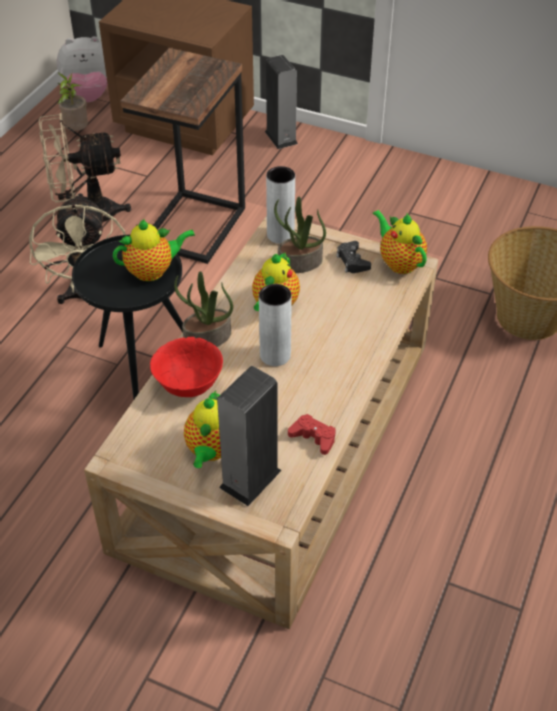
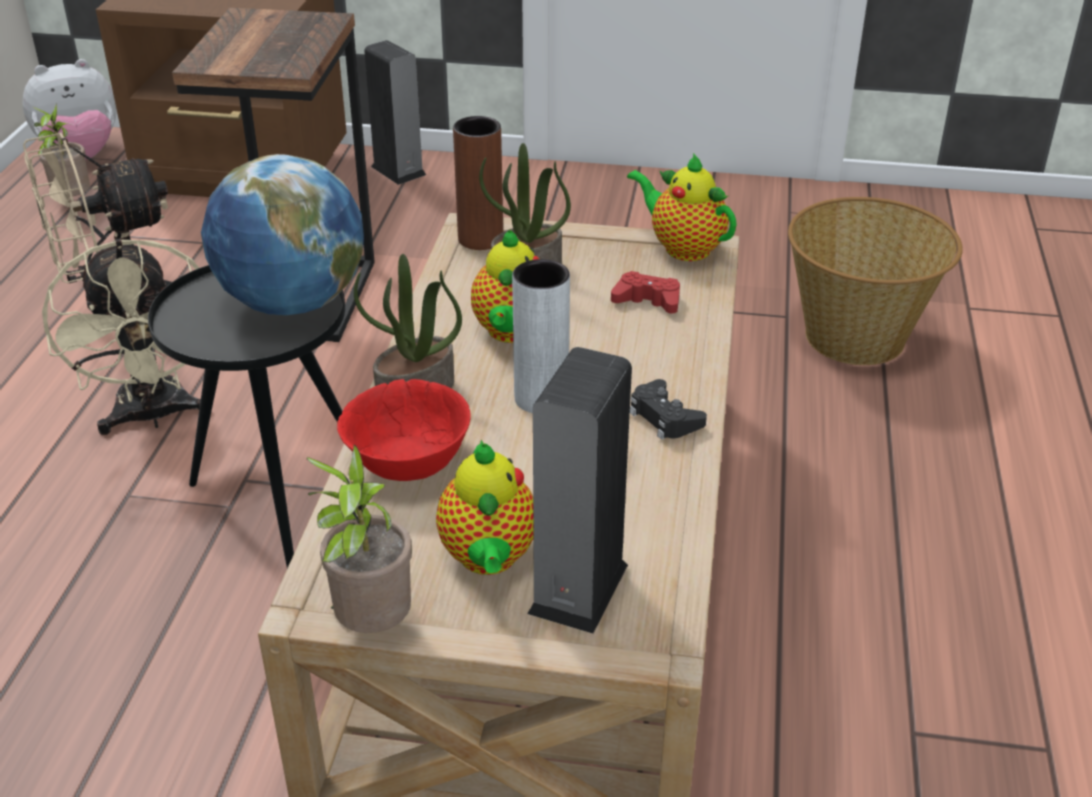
camera: 15 degrees left, 10 degrees down
(139, 477) = (370, 626): none -> potted plant
(153, 271) = (292, 303): teapot -> globe
(280, 235) = (480, 239): grey vase -> brown vase
(313, 437) = (661, 504): red game controller -> red game controller (647, 300)
(352, 261) = (610, 256): black game controller -> black game controller (664, 417)

